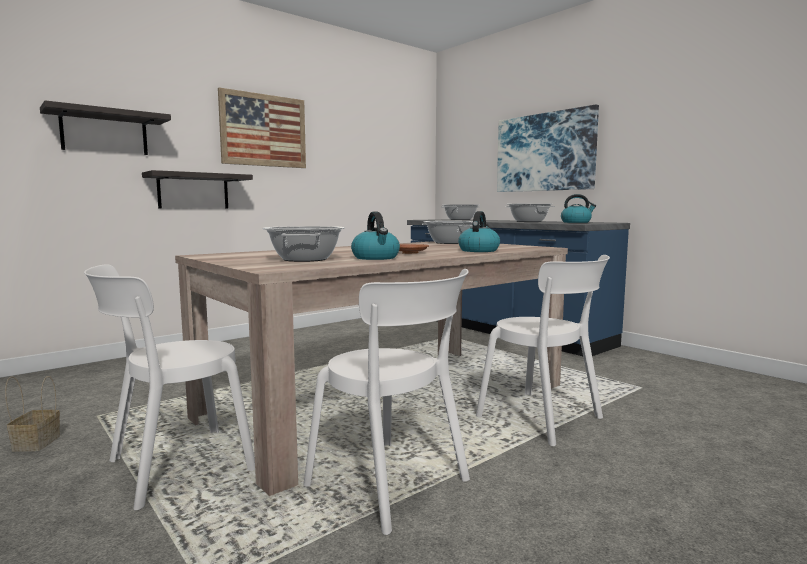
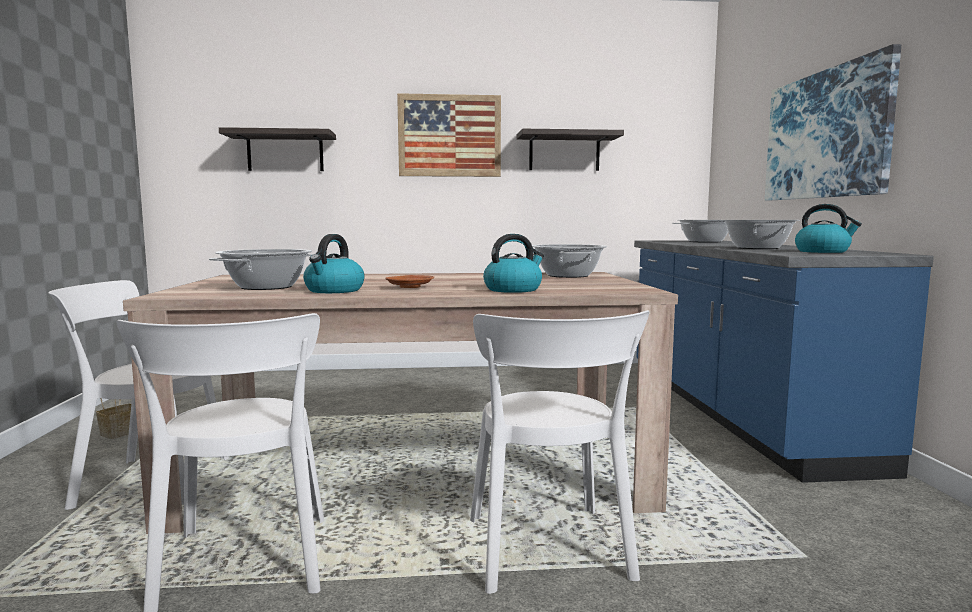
camera: 35 degrees right, 0 degrees up
(193, 191) = (368, 207): shelf -> shelf (564, 152)

